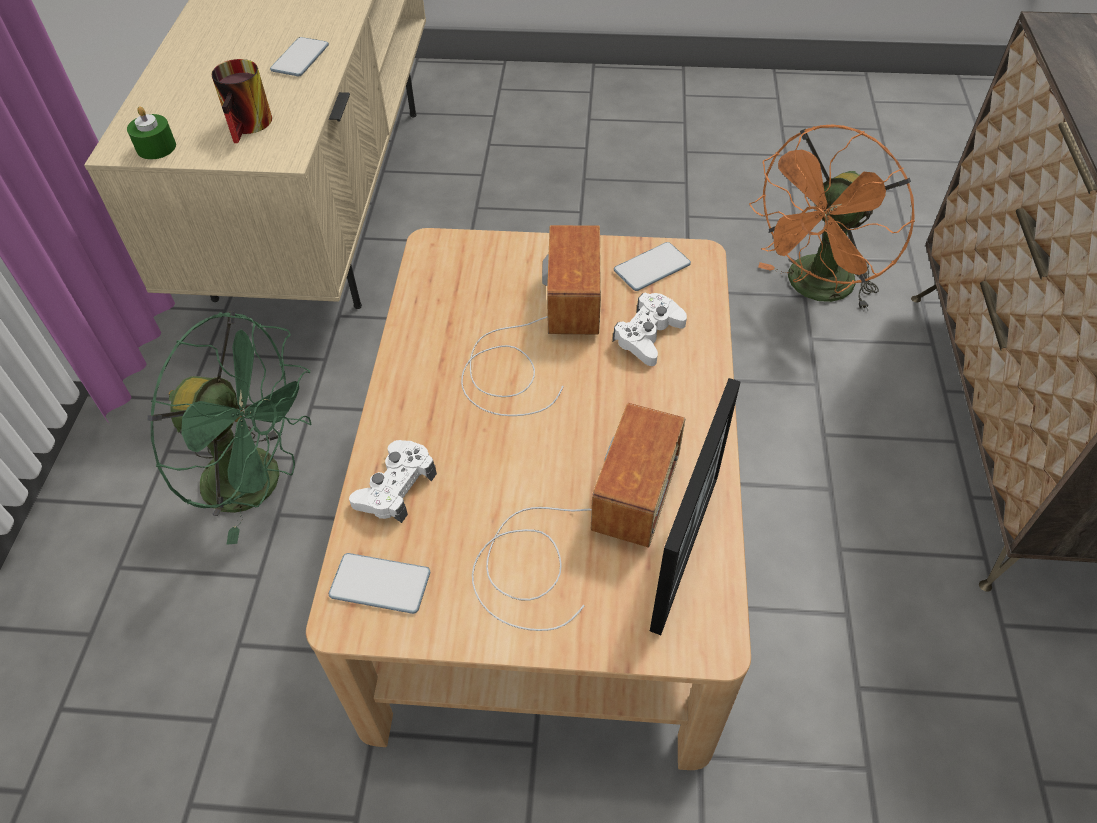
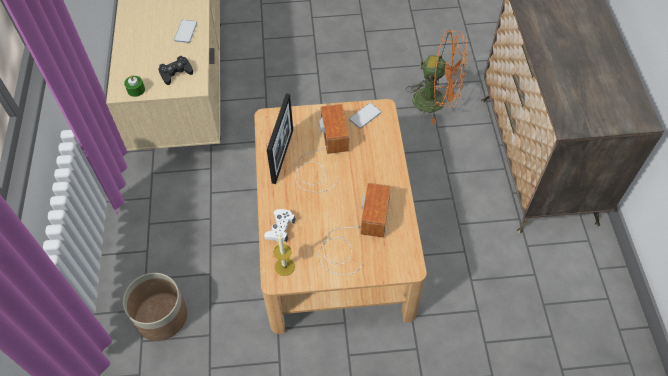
camera: 10 degrees left, 5 degrees up
(121, 656) = (160, 316): none -> planter
(251, 126) = (176, 73): mug -> black game controller
(259, 482) = (197, 232): green fan -> none
(380, 584) = (284, 266): phone -> candle
(648, 335) = (368, 148): white game controller -> none
(685, 549) = (397, 236): picture frame -> picture frame (282, 156)
(814, 289) = (436, 101): orange fan -> orange fan turned 105 degrees counterclockwise

